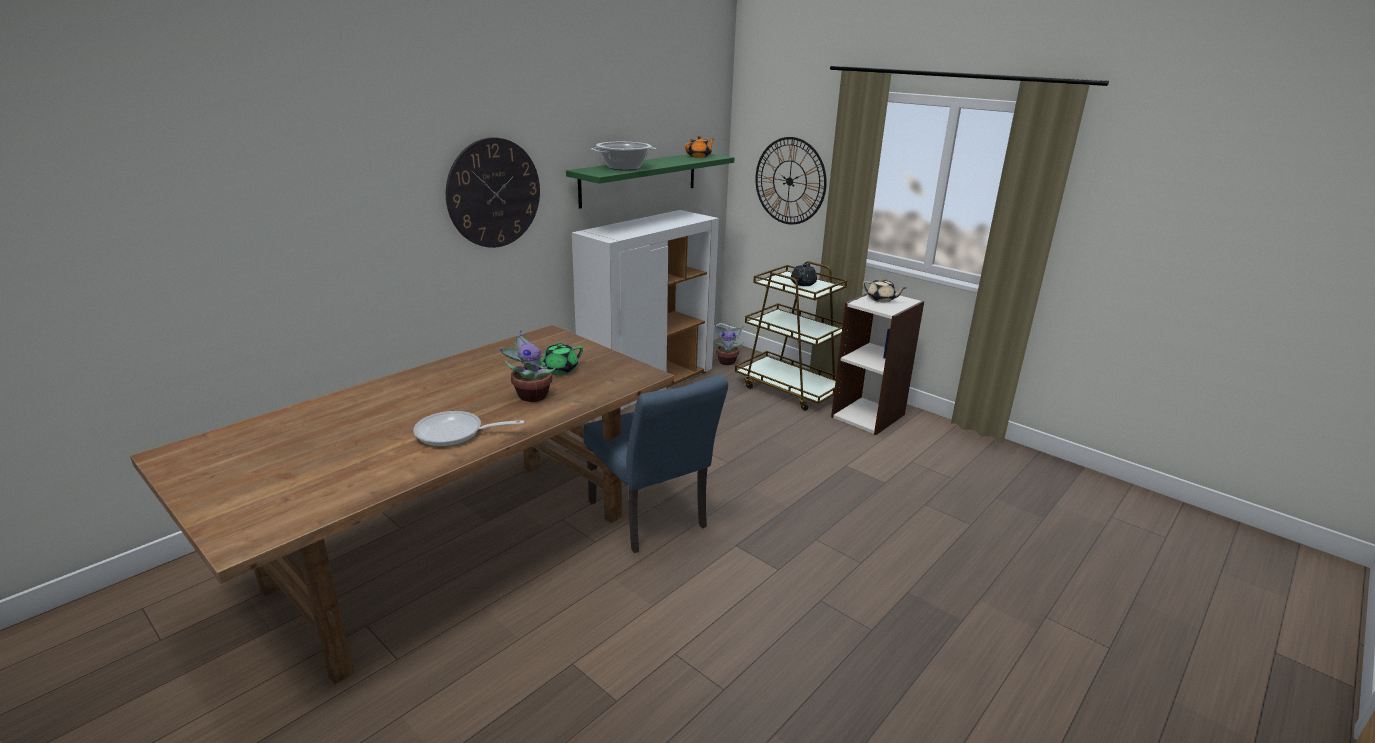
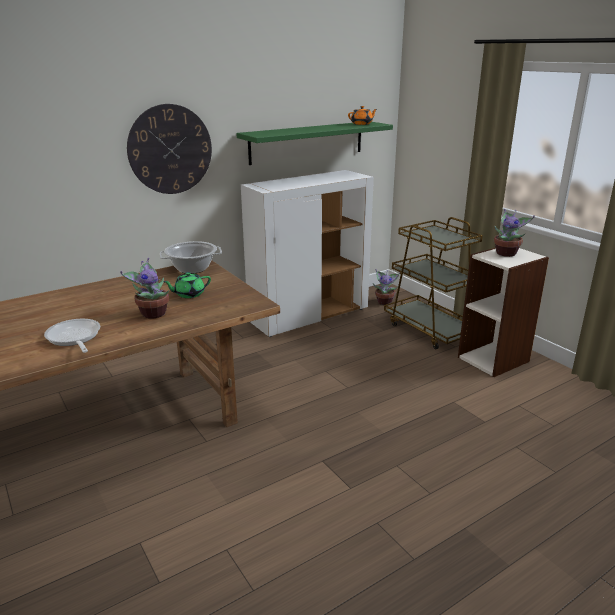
camera: 15 degrees right, 0 degrees up
(455, 433) = (74, 338): frying pan -> frying pan turned 45 degrees clockwise
(624, 168) = (286, 131): cooking pot -> cooking pot (192, 269)
(651, 519) = (260, 428): blue chair -> none
(789, 181) = (443, 146): wall clock -> none
(803, 283) = (442, 236): black teapot -> none
(881, 299) = (507, 253): beige teapot -> potted plant

